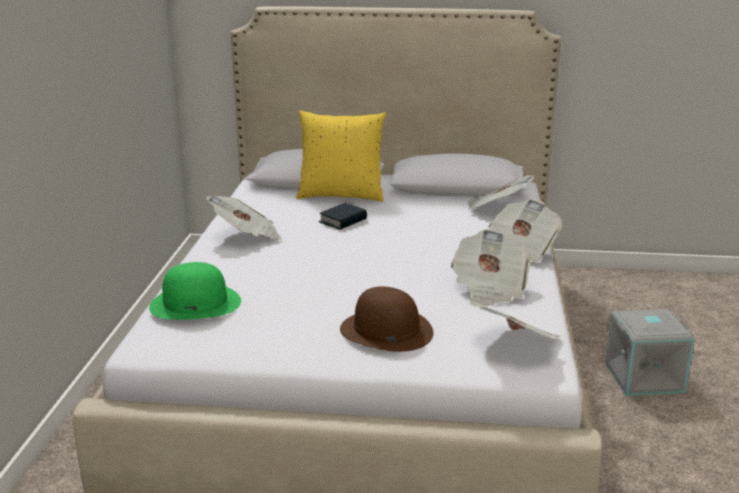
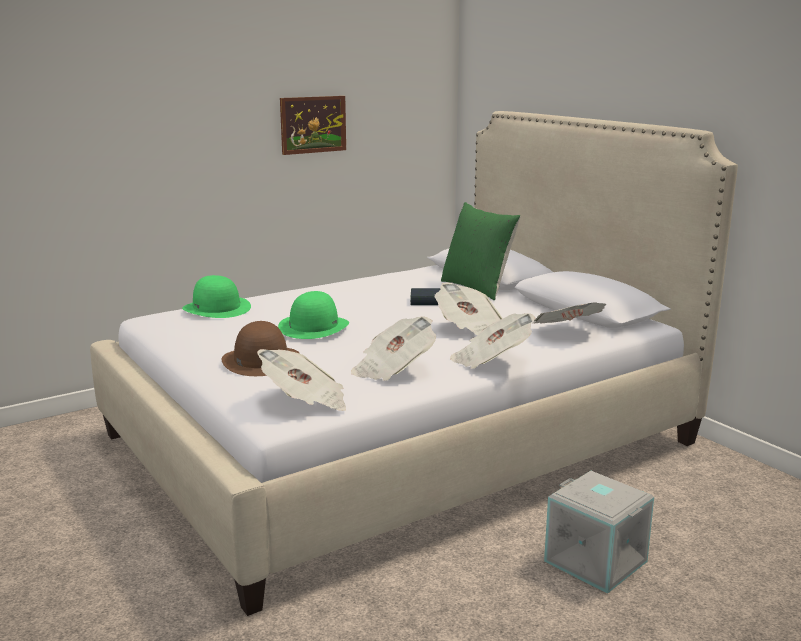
camera: 50 degrees right, 5 degrees down
(99, 50) = (313, 124): none -> picture
(247, 236) = (347, 289): newspaper -> newspaper (470, 330)
(334, 281) = (313, 326): none -> green hat
(341, 195) = (477, 288): yellow pillow -> green pillow

